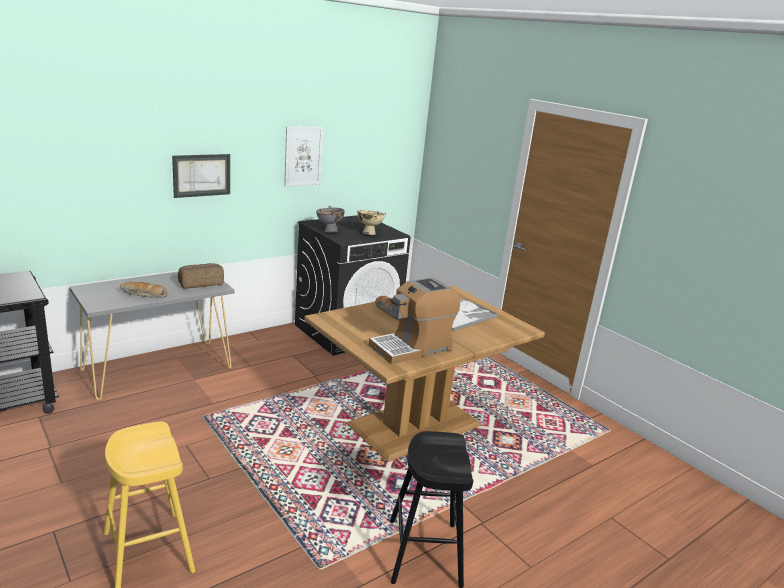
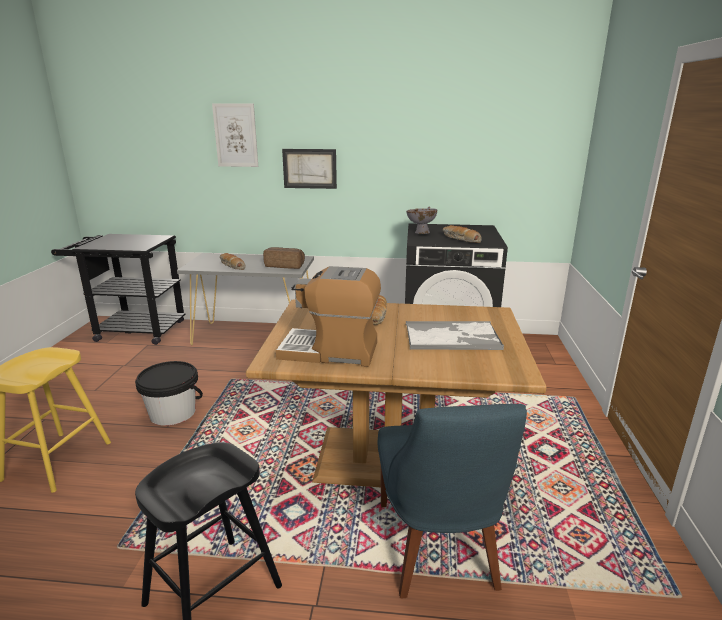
camera: 45 degrees right, 0 degrees up
(194, 465) = (173, 413): none -> black bucket
(303, 156) = (416, 154): picture -> picture (236, 135)
(369, 233) = (460, 239): beige bowl -> bread
(501, 462) = (437, 549): none -> blue chair

